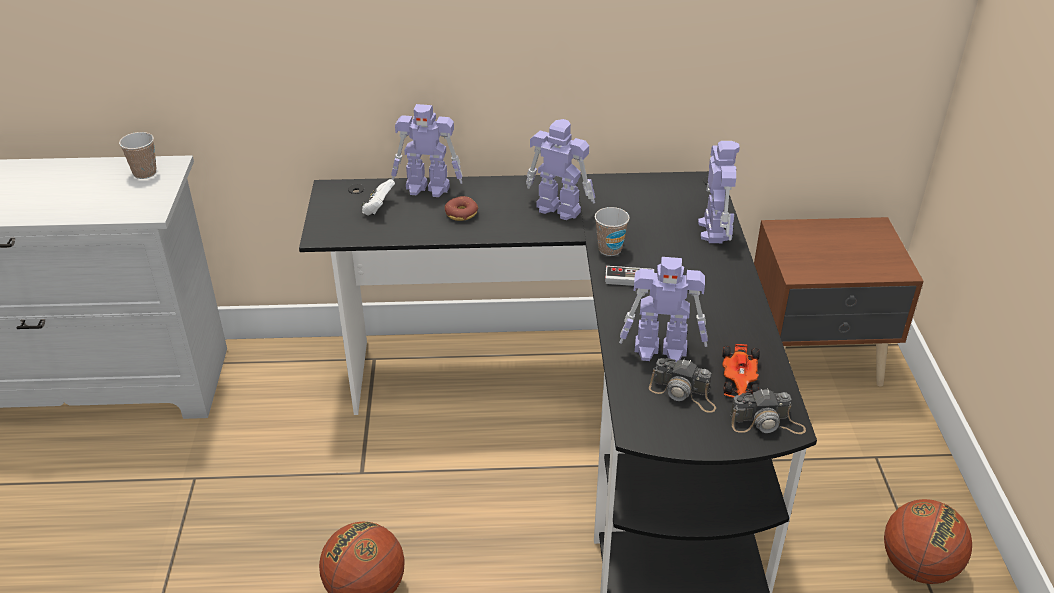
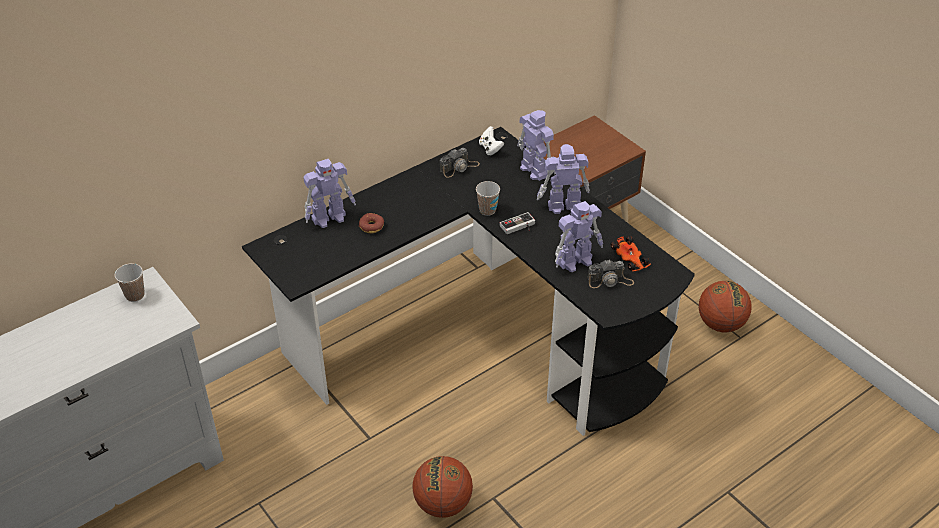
camera: 35 degrees left, 5 degrees up
(378, 208) = (312, 247): white game controller -> white game controller (490, 148)
(557, 208) = (428, 196): toy robot -> toy robot (563, 206)
(767, 423) = (664, 276): camera -> camera (459, 167)

